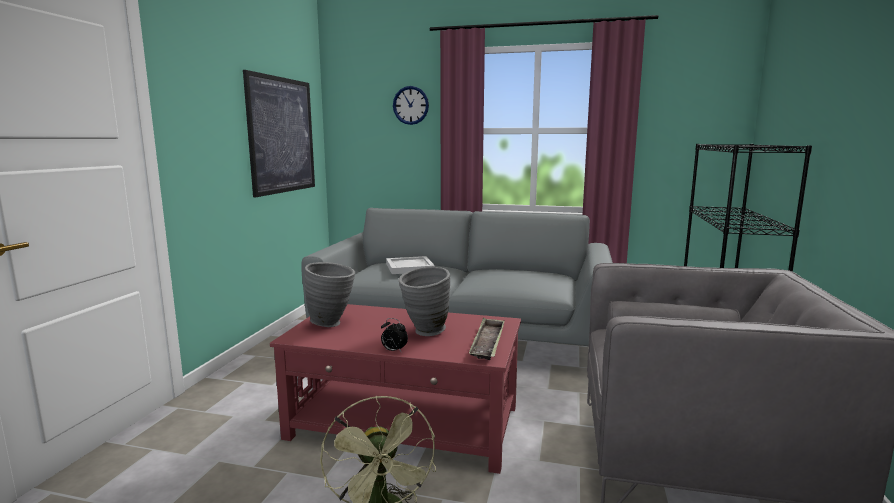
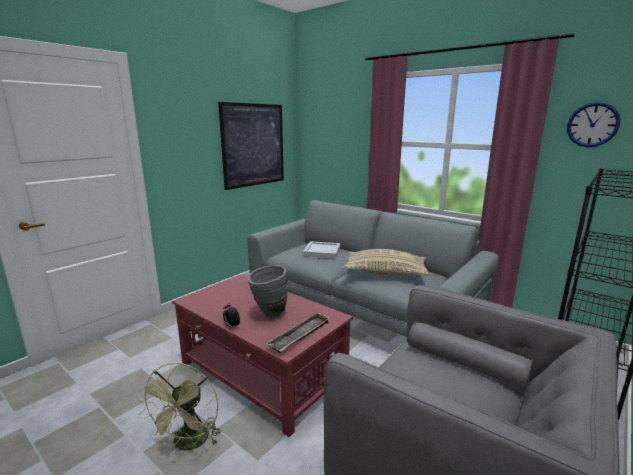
camera: 25 degrees right, 5 degrees up
(333, 323) = (222, 293): grey vase -> none
(410, 105) = (353, 121): wall clock -> wall clock (592, 125)
(507, 277) = (385, 272): none -> beige pillow

